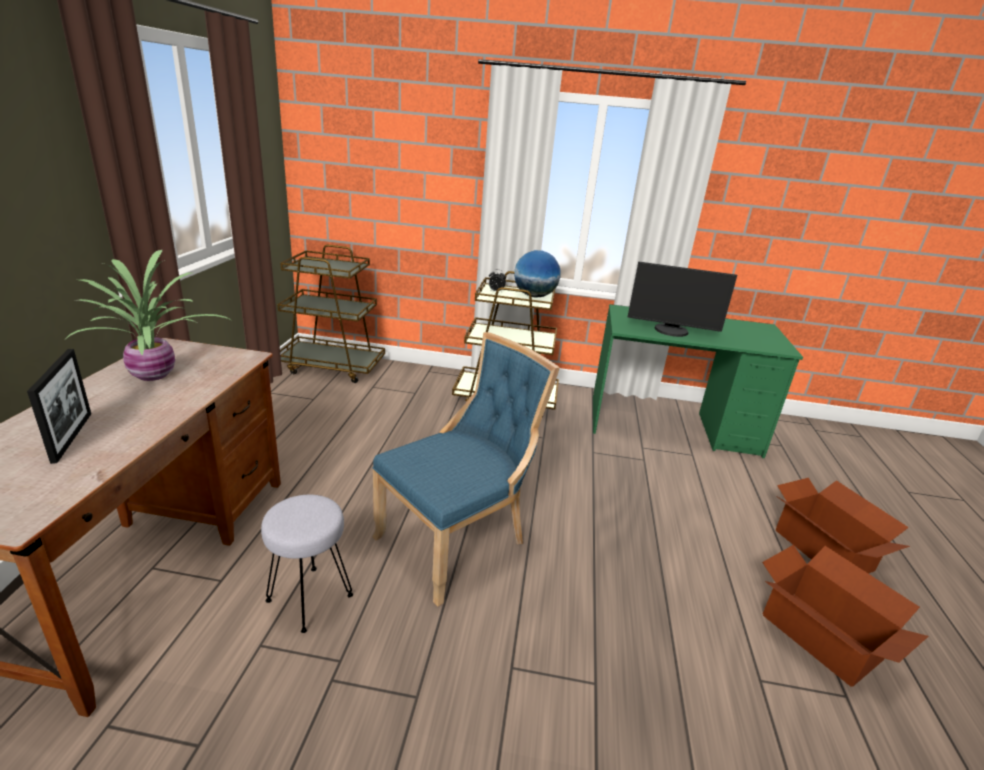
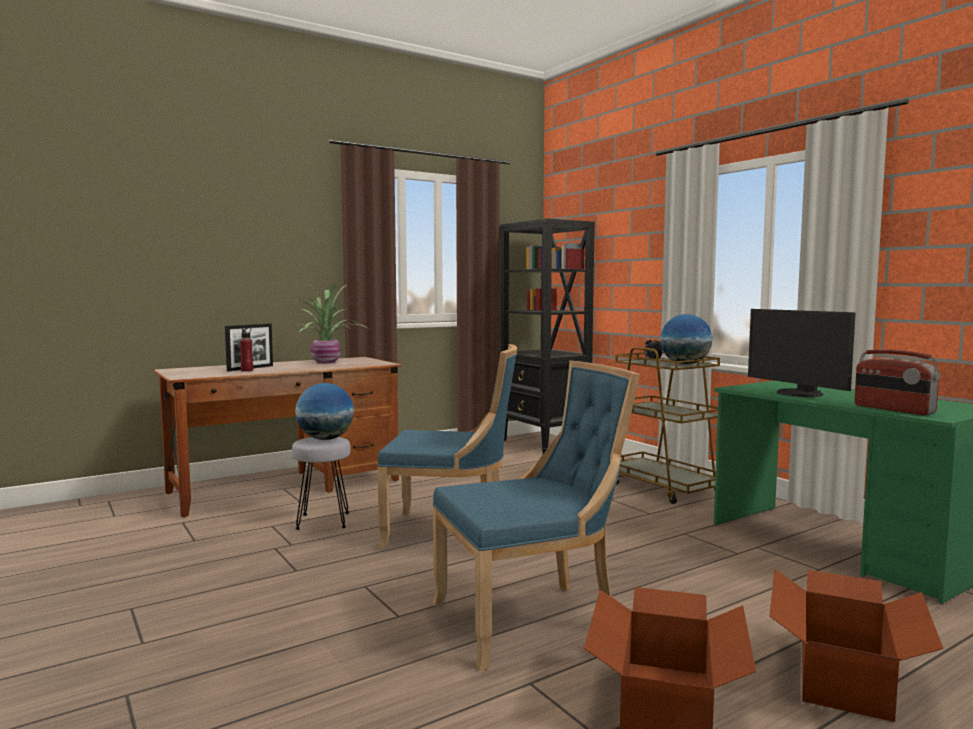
camera: 50 degrees right, 20 degrees down
(89, 448) = (247, 370): none -> red bottle
(304, 510) = (325, 439): none -> globe
(332, 367) = (544, 443): brown cart -> black bookcase
(664, 611) = (532, 619): none -> blue chair
(751, 344) = (893, 409): none -> radio

